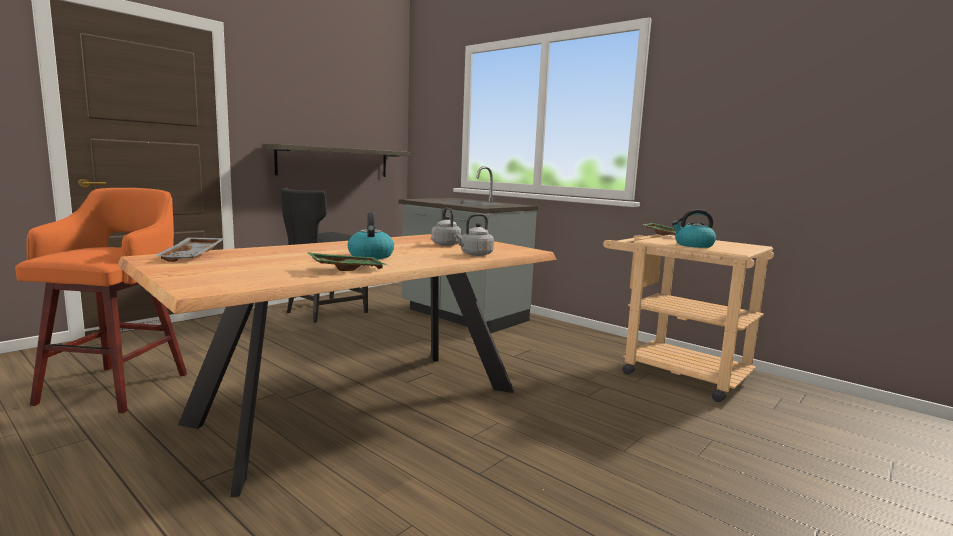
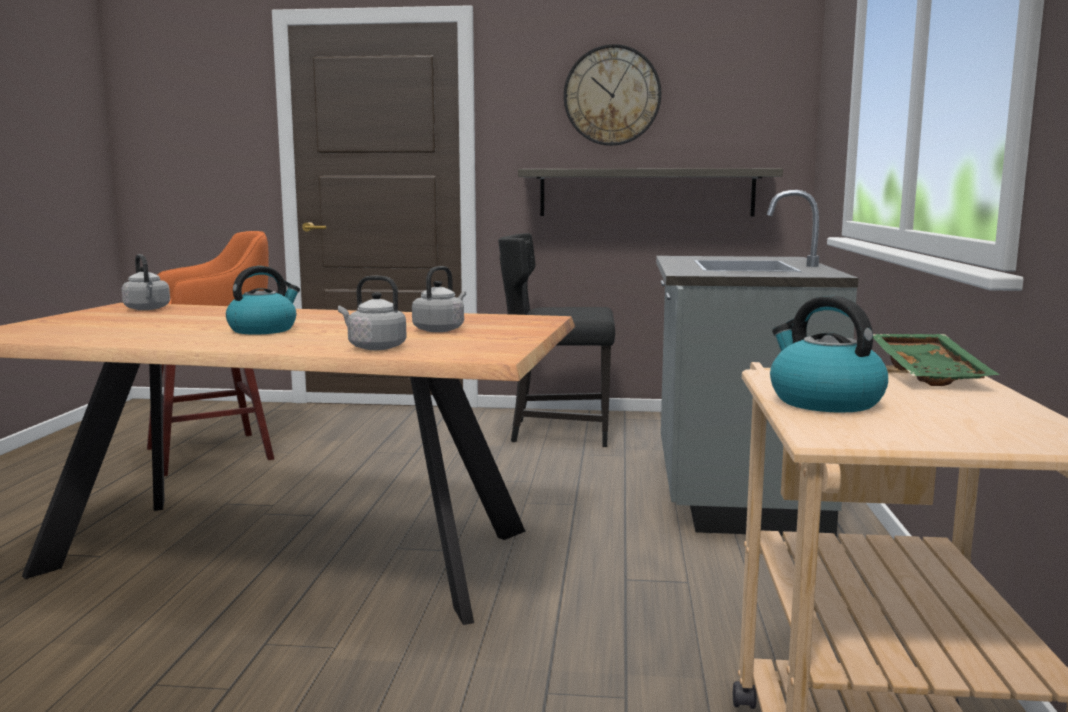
camera: 55 degrees right, 0 degrees up
(193, 256) = (147, 309): grey tray -> grey kettle
(314, 100) = (612, 95): none -> wall clock
(347, 269) = (150, 339): green tray -> none

